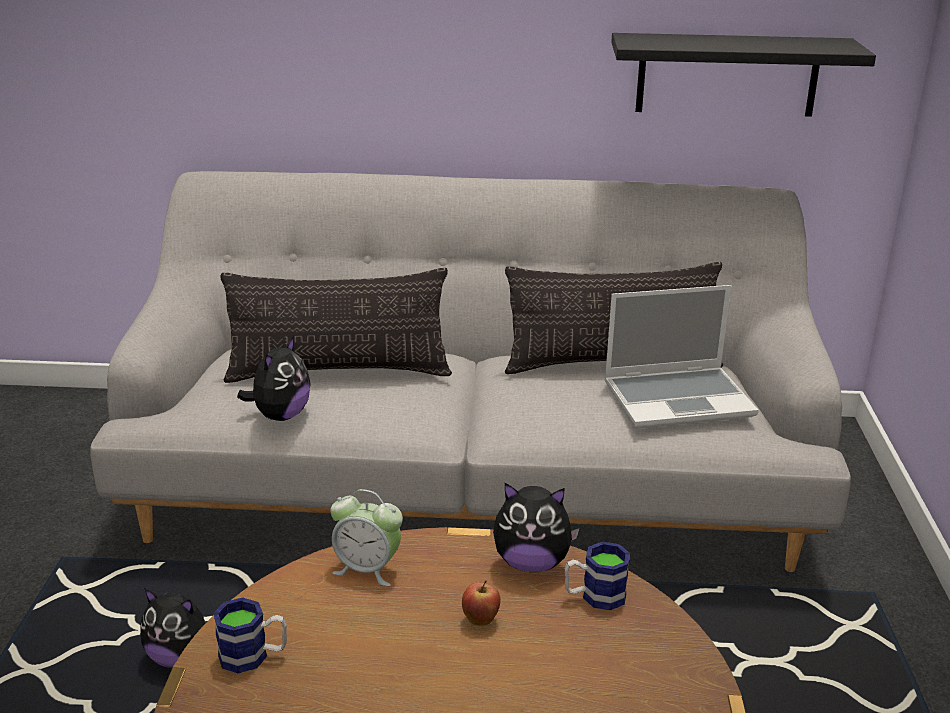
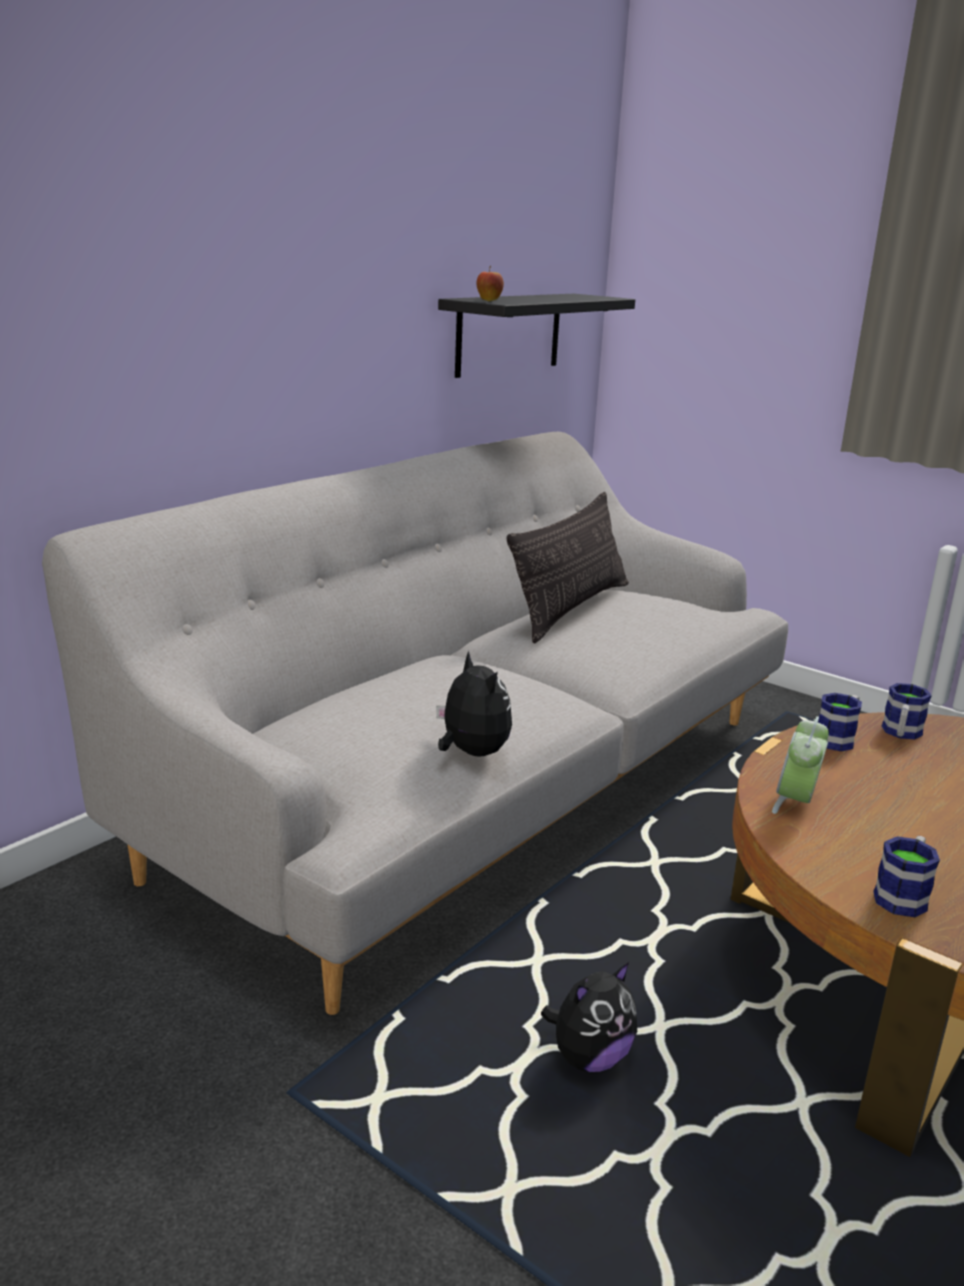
camera: 55 degrees left, 5 degrees down
(339, 372) = (427, 699): pillow -> none
(367, 569) = (795, 802): alarm clock -> alarm clock turned 150 degrees clockwise
(480, 620) = (907, 783): apple -> apple (489, 301)
(531, 563) = (838, 739): plush toy -> mug
(679, 399) = (660, 610): laptop -> none

